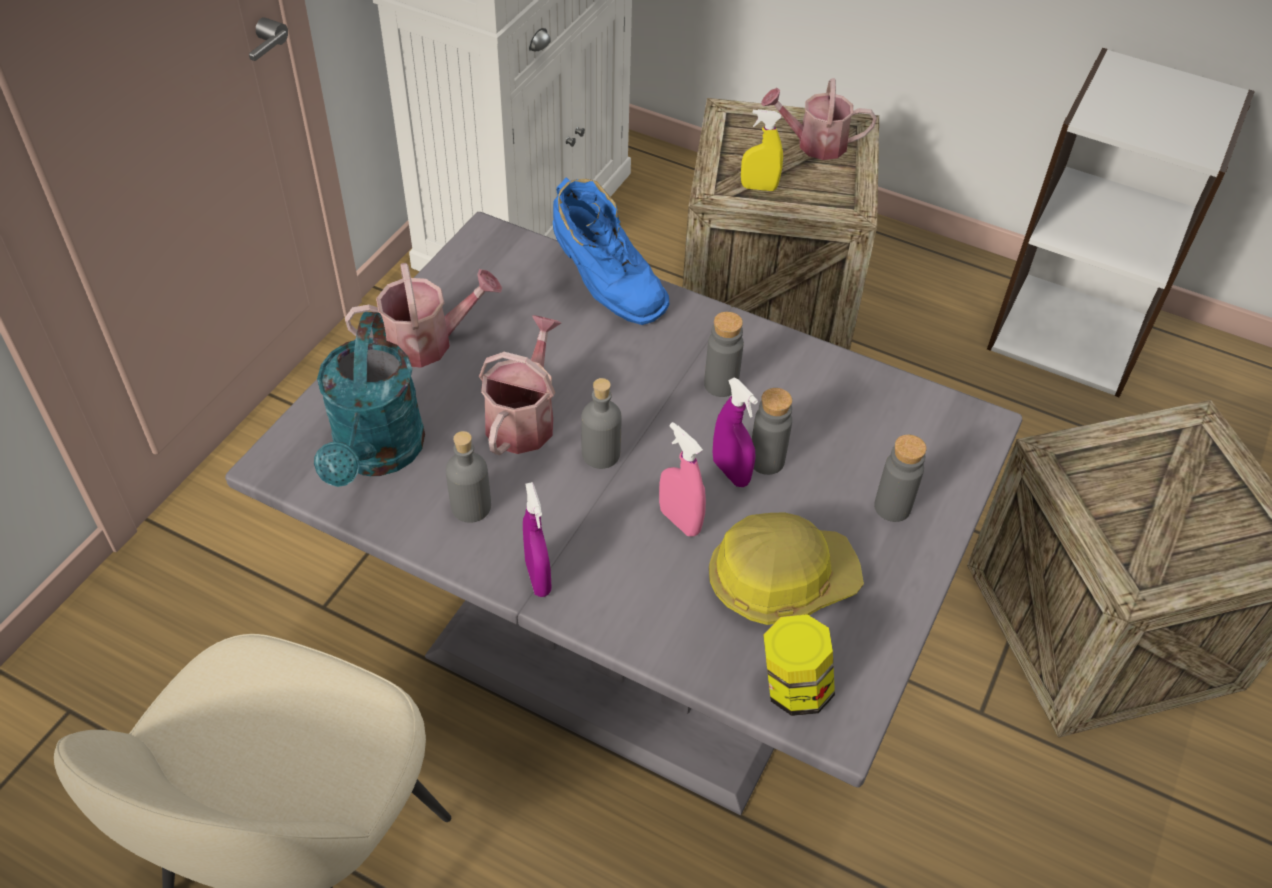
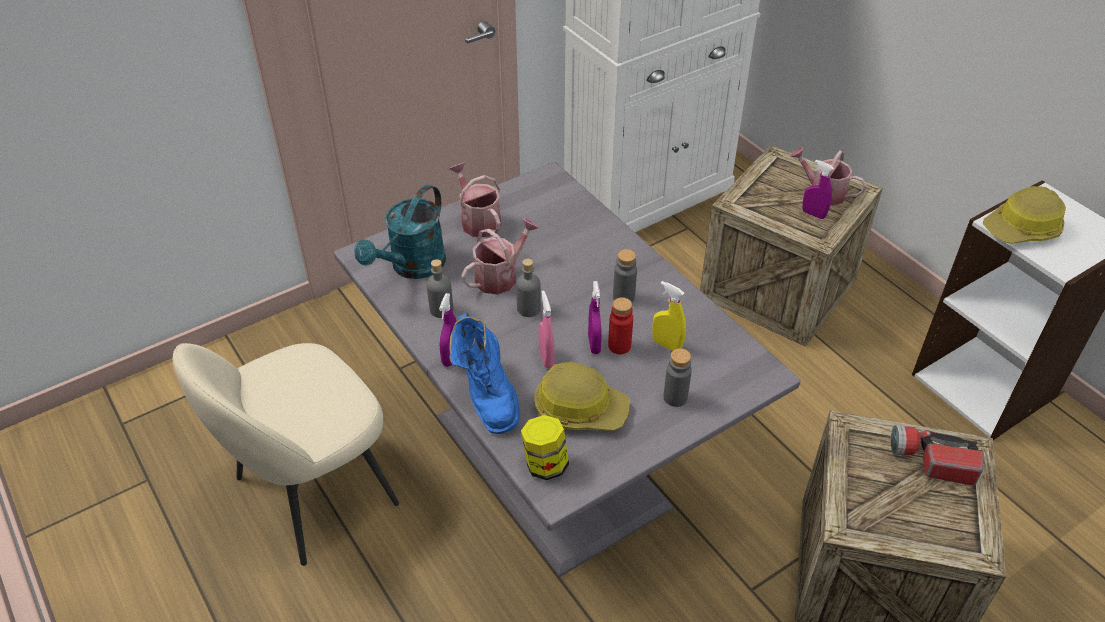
camera: 30 degrees right, 5 degrees down
(428, 342) = (478, 220): watering can -> watering can turned 135 degrees counterclockwise
(605, 288) = (595, 224): blue boot -> blue boot (487, 396)
(759, 187) = (766, 207): yellow spray bottle -> yellow spray bottle (666, 345)
(766, 461) = (619, 346): grey bottle -> red bottle
(822, 177) = (813, 214): none -> purple spray bottle
(1127, 118) = (1022, 229): none -> hard hat
(1170, 458) = (932, 461): none -> flashlight

